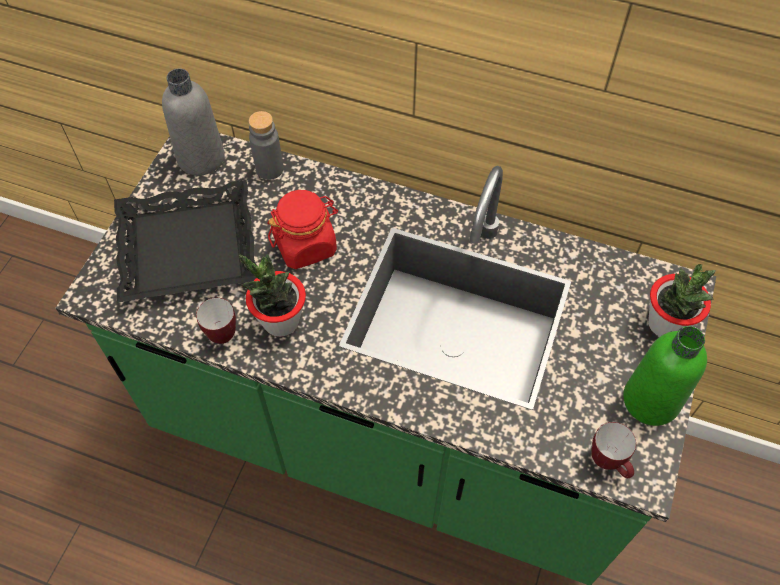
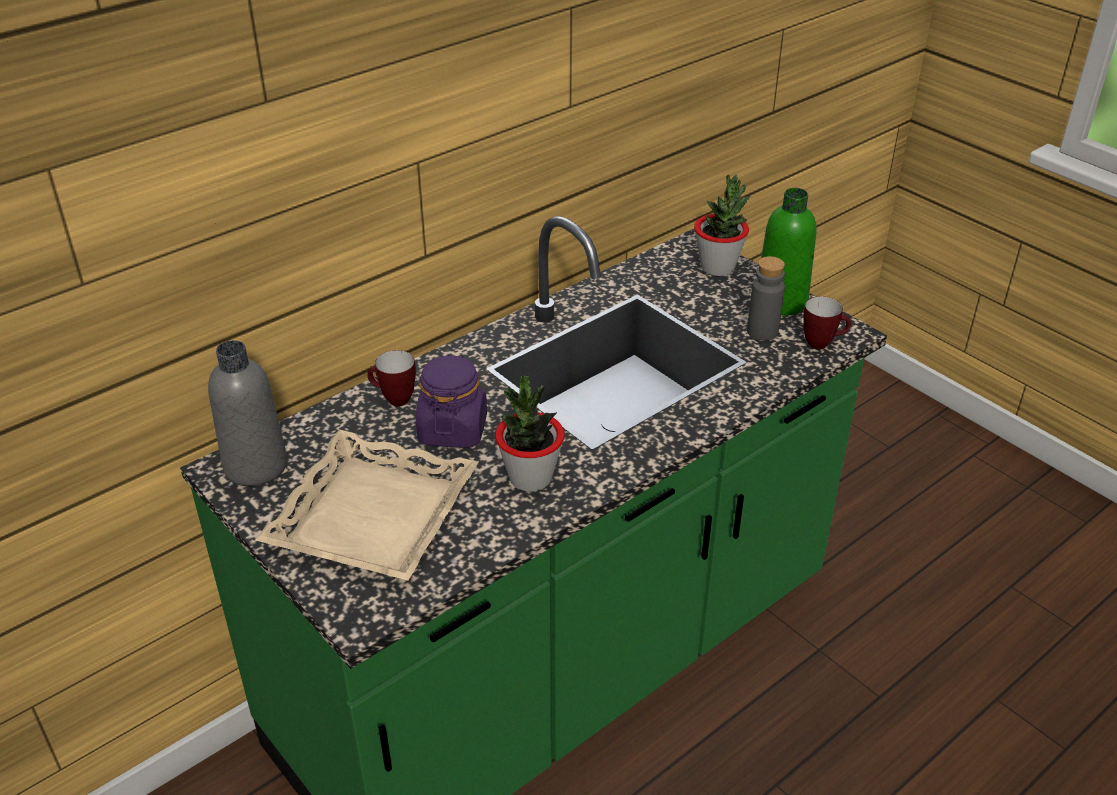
camera: 60 degrees left, 20 degrees down
(188, 250) = (374, 517): black tray -> beige tray
(221, 331) = (505, 525): mug -> mug (393, 399)
(269, 169) = (328, 421): grey bottle -> grey bottle (762, 331)
(305, 245) = (453, 429): red jar -> purple jar

